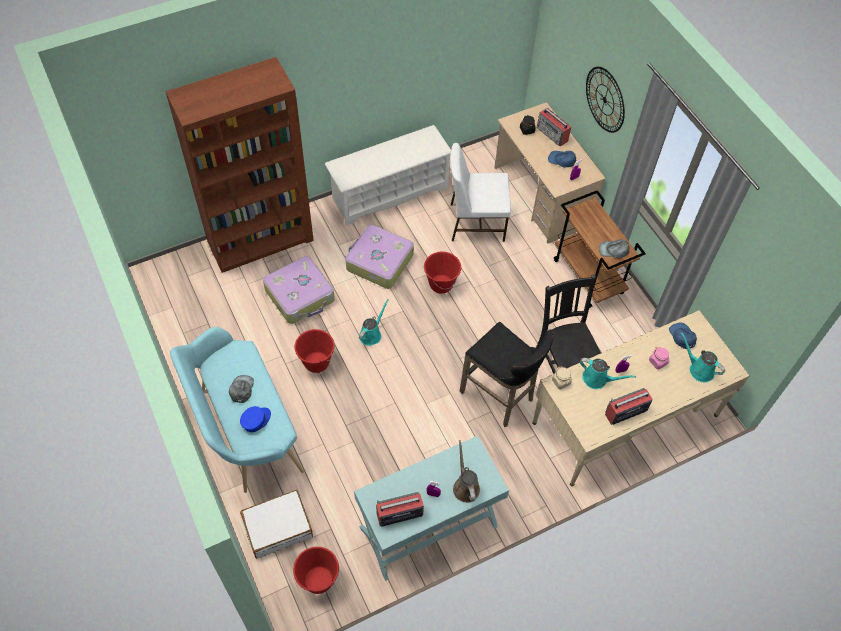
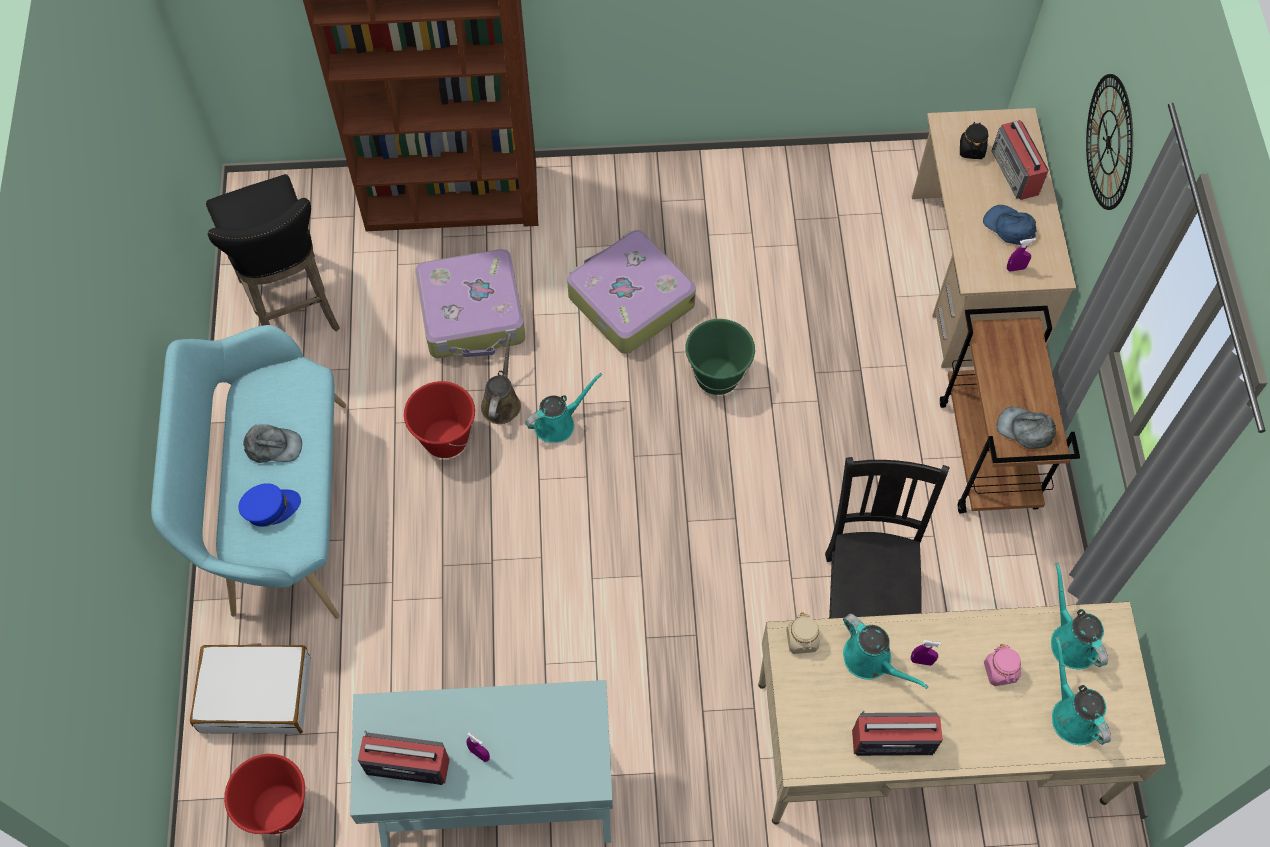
camera: 25 degrees right, 5 degrees up
(241, 389) = (273, 446): grey cap -> grey cap turned 60 degrees clockwise
(389, 193) = (705, 183): white shoe rack -> none
(441, 284) = (717, 376): red bucket -> green bucket
(465, 486) = (540, 762): brown watering can -> brown watering can (501, 402)
(475, 222) = (831, 285): white chair -> none
(500, 397) = (723, 616): black stool -> black stool (292, 308)
(682, 336) = (1071, 640): blue cap -> turquoise watering can

